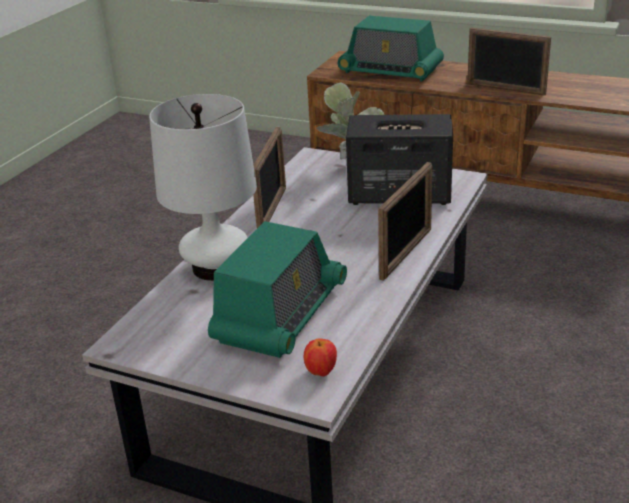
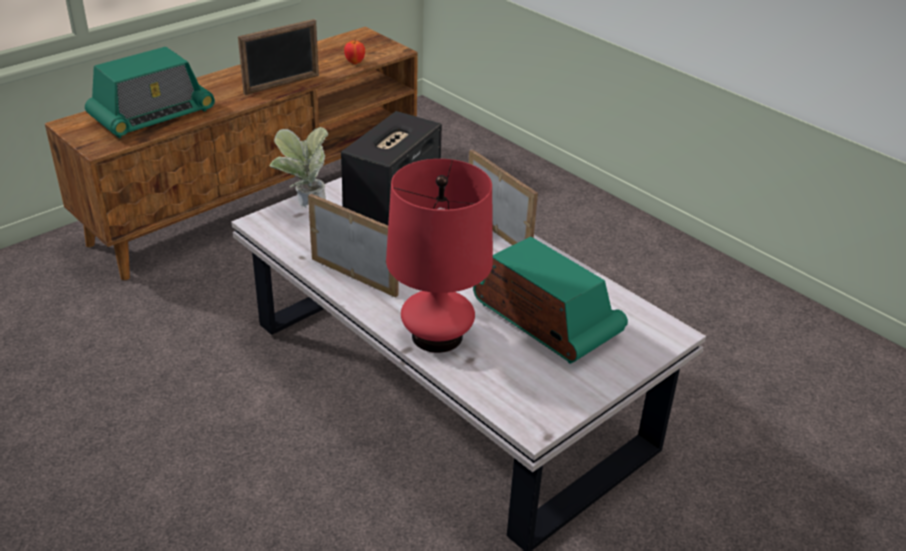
camera: 70 degrees left, 5 degrees up
(216, 267) = (437, 336): white table lamp -> red table lamp
(321, 372) = (642, 322): apple -> apple (355, 62)

